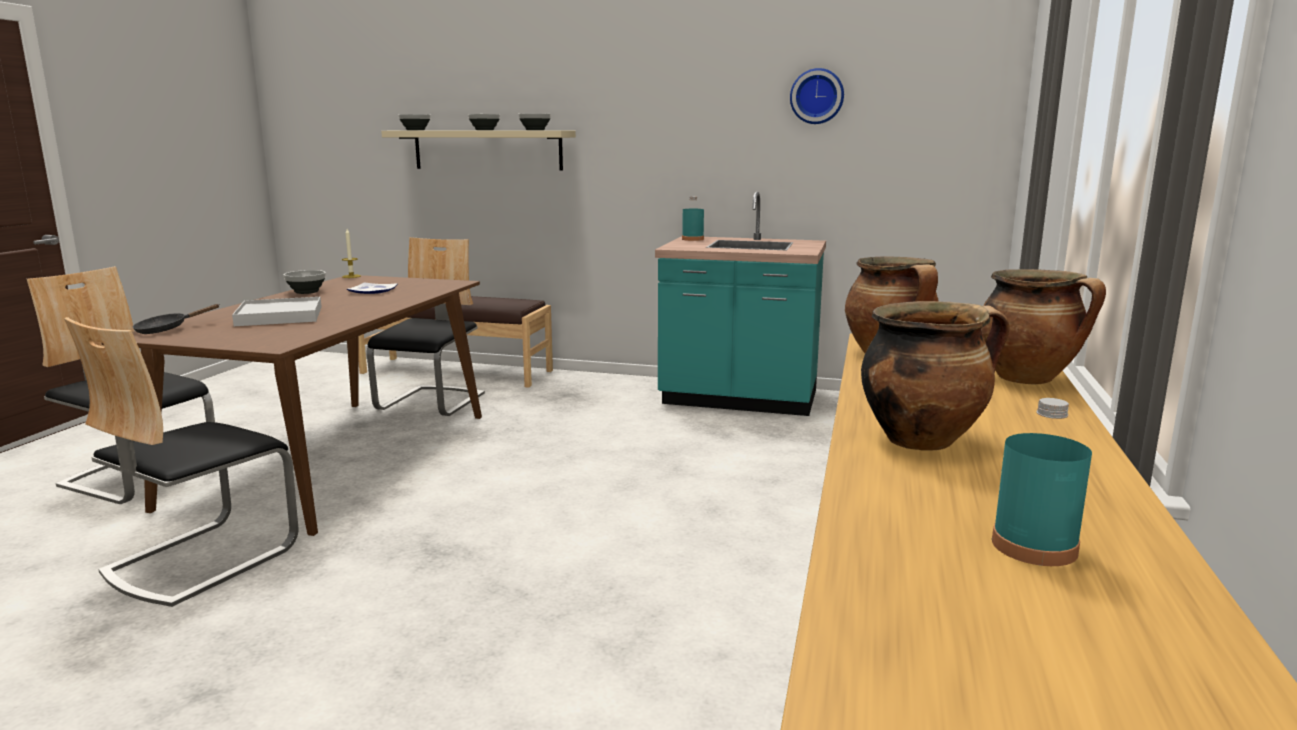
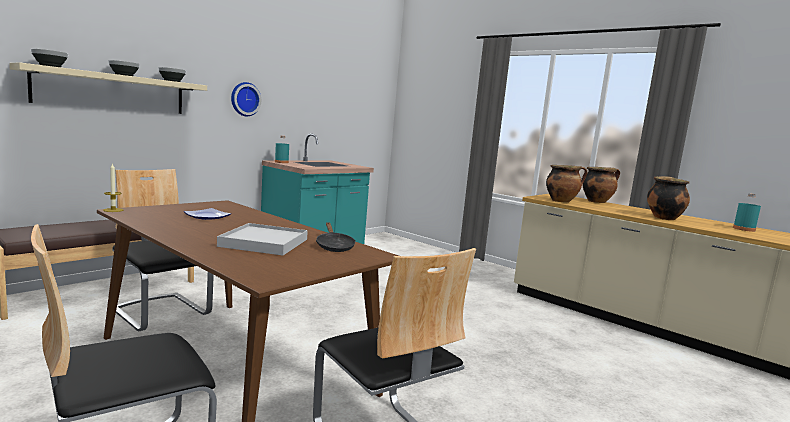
camera: 65 degrees left, 5 degrees down
(167, 329) = (254, 271): black frying pan -> black frying pan (334, 246)
(307, 292) = (161, 226): bowl -> none
(817, 96) = (327, 83): wall clock -> wall clock (244, 99)

